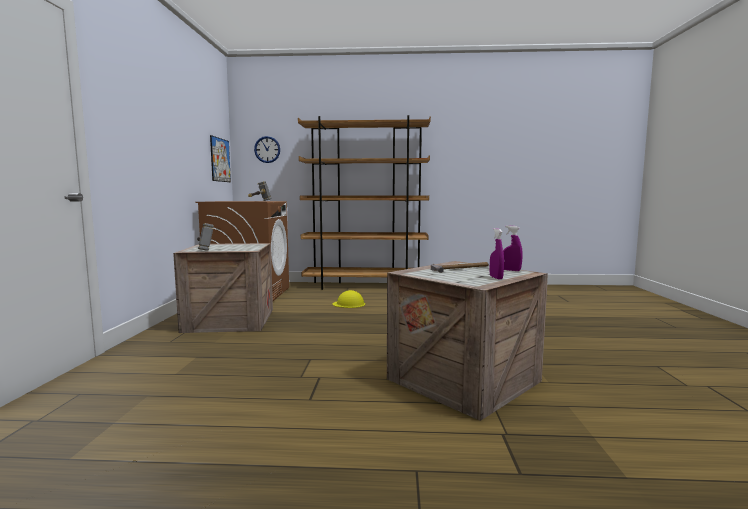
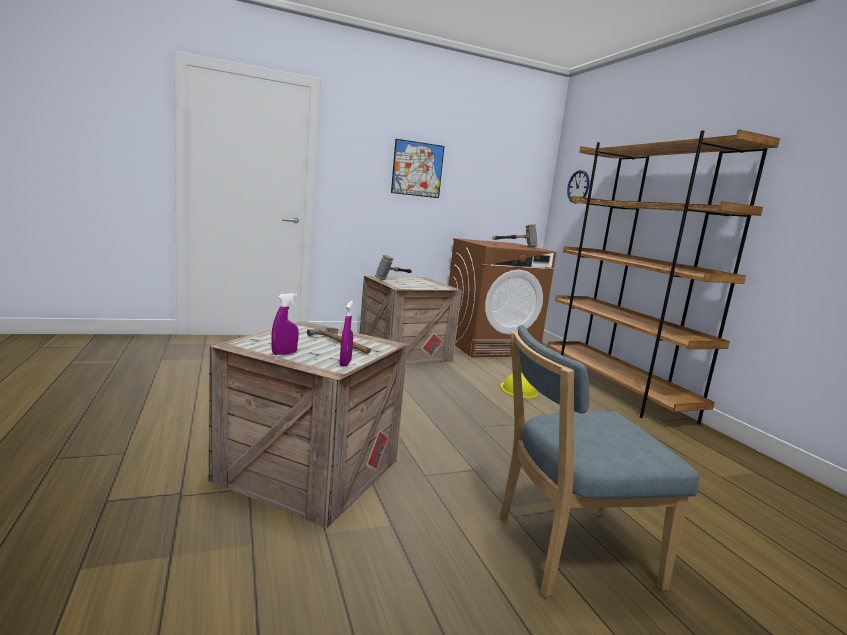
camera: 65 degrees right, 5 degrees up
(220, 160) = (521, 198): picture -> picture (417, 169)
(547, 332) = (567, 551): none -> blue chair

